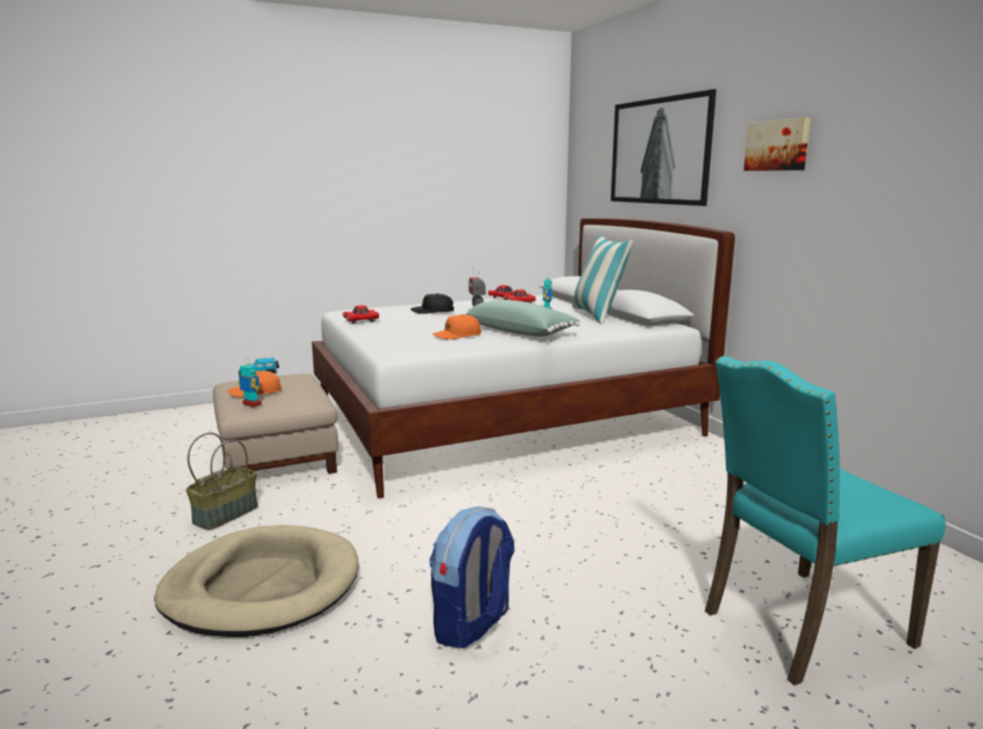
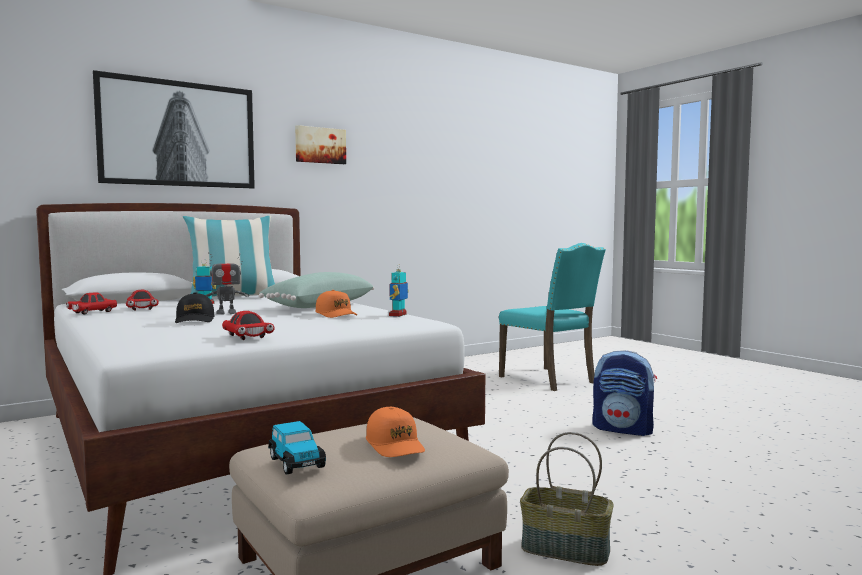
camera: 100 degrees left, 10 degrees down
(251, 404) = (448, 440): toy robot -> toy robot (398, 315)
(262, 587) = (664, 494): beige dog bed -> none

